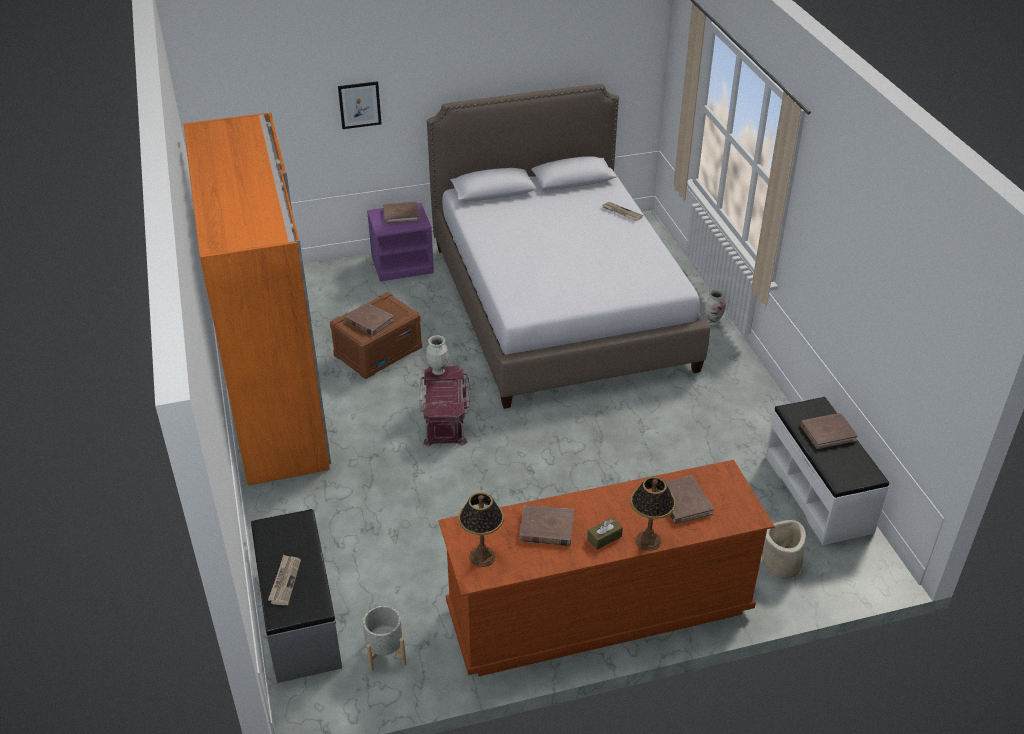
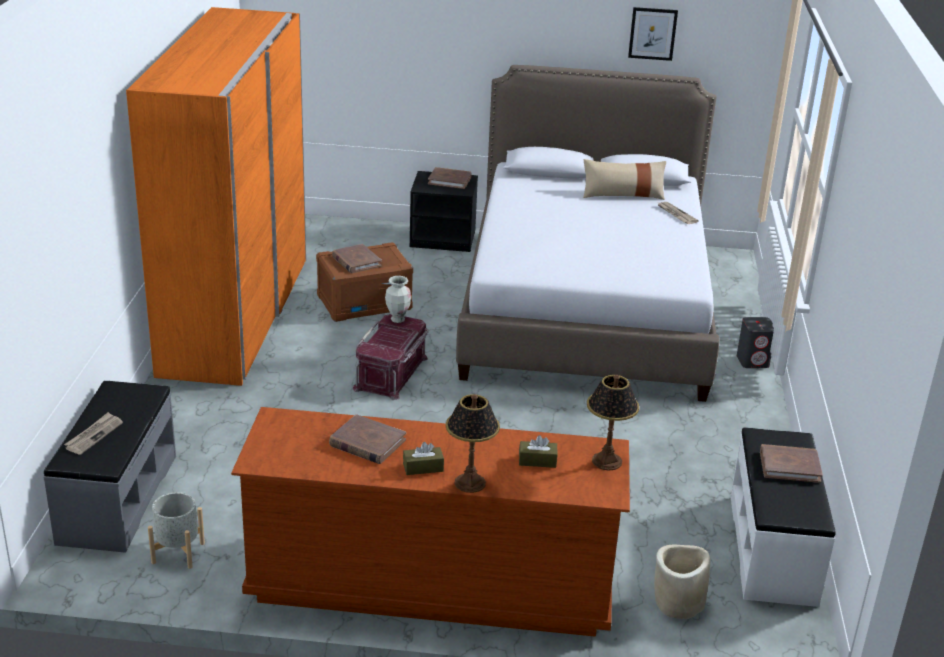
camera: 20 degrees right, 10 degrees down
(359, 105) = (425, 49): picture -> picture (652, 33)
(402, 264) = (443, 238): purple nightstand -> black nightstand
(482, 557) = (279, 448): table lamp -> table lamp (606, 461)
(568, 202) = (623, 195): none -> beige pillow
(682, 502) = (537, 461): brown book -> brown tissue box
(712, 322) = (753, 361): vase -> grey speaker

